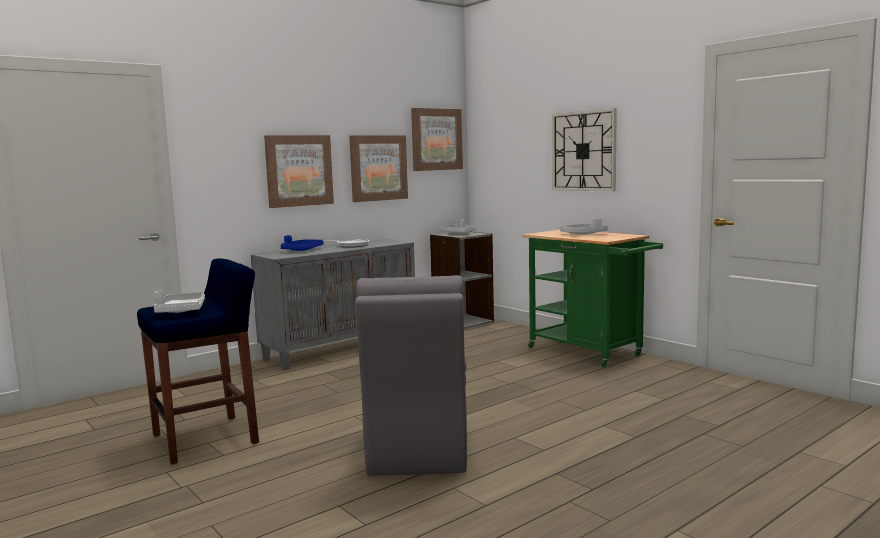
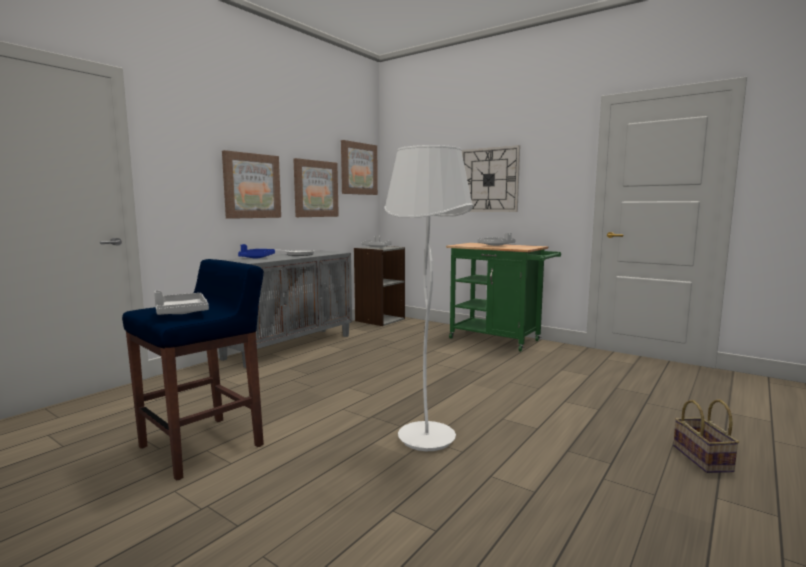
camera: 15 degrees left, 0 degrees up
(417, 450) = (427, 439): grey chair -> white floor lamp
(706, 495) = (704, 459): none -> basket

